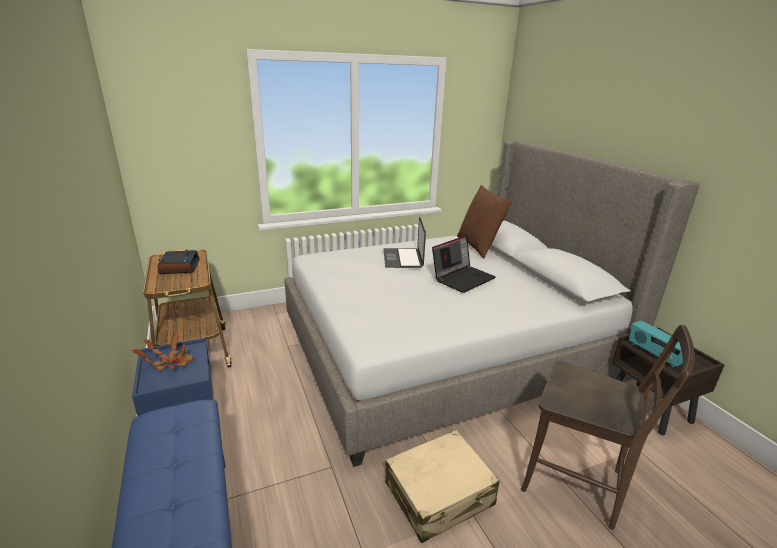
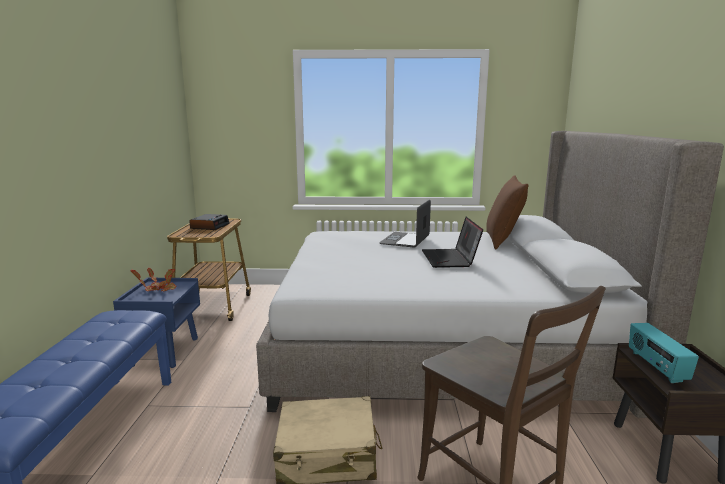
camera: 25 degrees right, 10 degrees down
(462, 278) = (450, 259): laptop -> laptop turned 105 degrees clockwise

